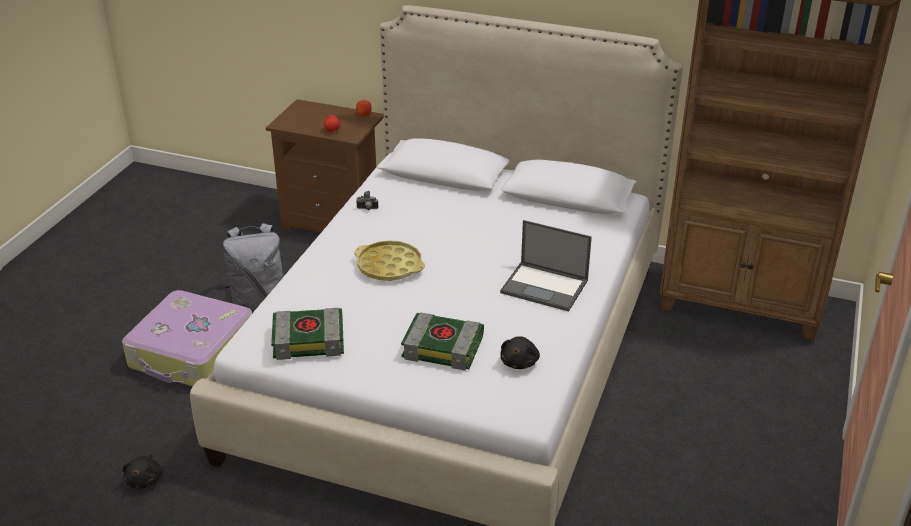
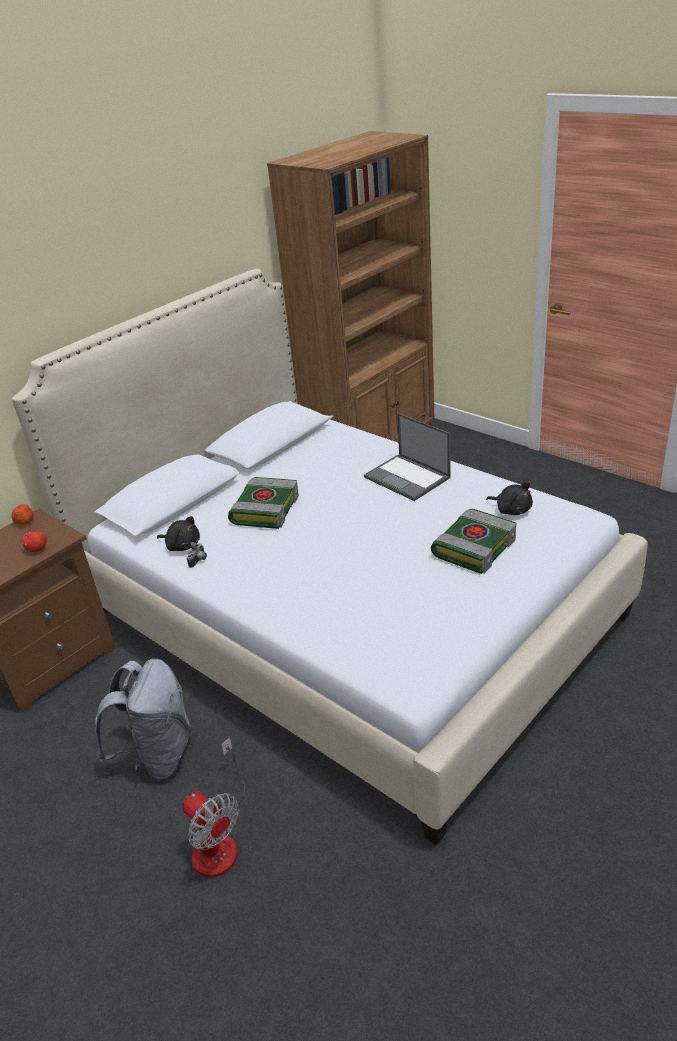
camera: 65 degrees left, 0 degrees up
(145, 479) = (440, 920): black plush toy -> black plush toy (182, 545)
(192, 353) = (218, 840): suitcase -> fan
(310, 339) = (427, 632): book -> book (265, 509)
(389, 266) = (322, 560): yellow tray -> none
(545, 287) = (408, 477): laptop -> laptop turned 90 degrees clockwise

